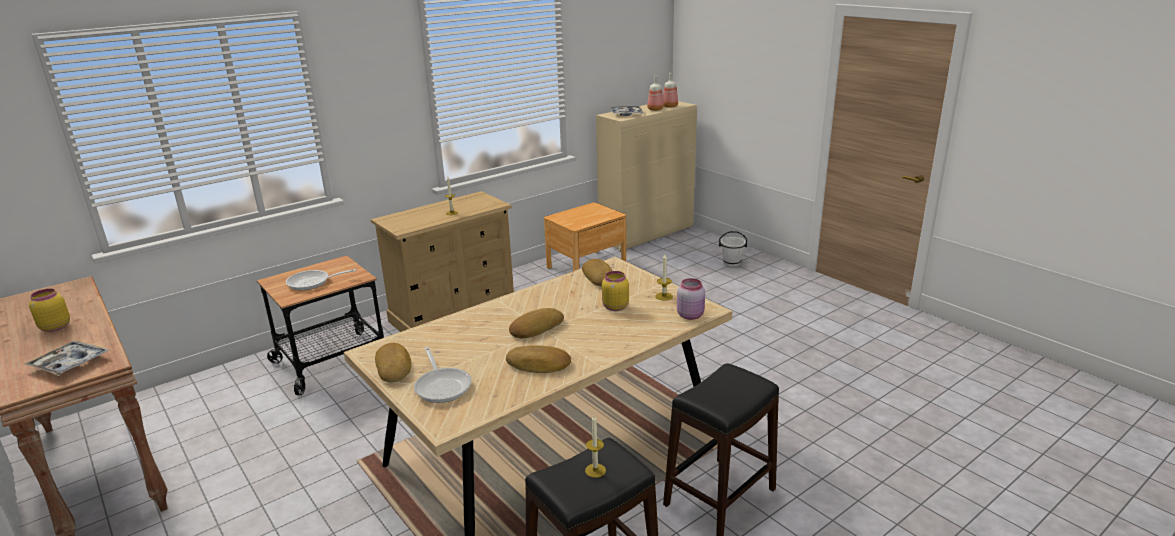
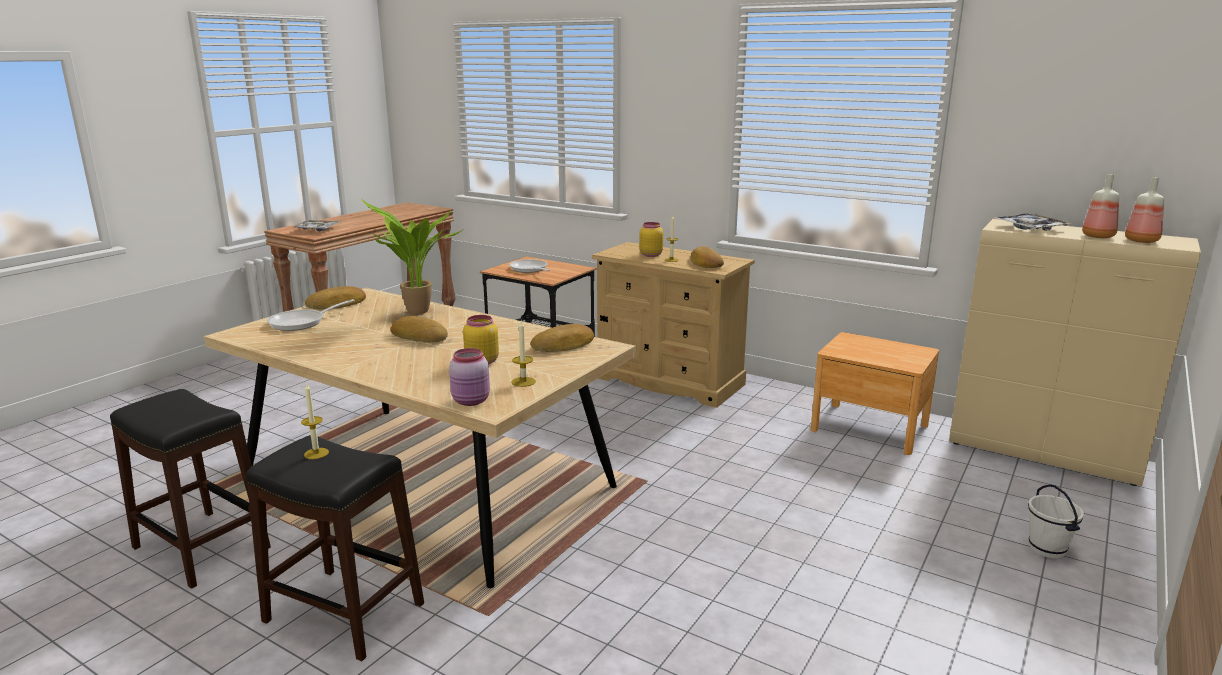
camera: 70 degrees right, 5 degrees down
(54, 327) = (369, 218): yellow jar -> yellow jar (650, 254)
(466, 327) = (416, 313): none -> potted plant
(538, 364) = (339, 347): bread -> bread (705, 263)
(595, 470) = (175, 412): candle -> candle (316, 453)

